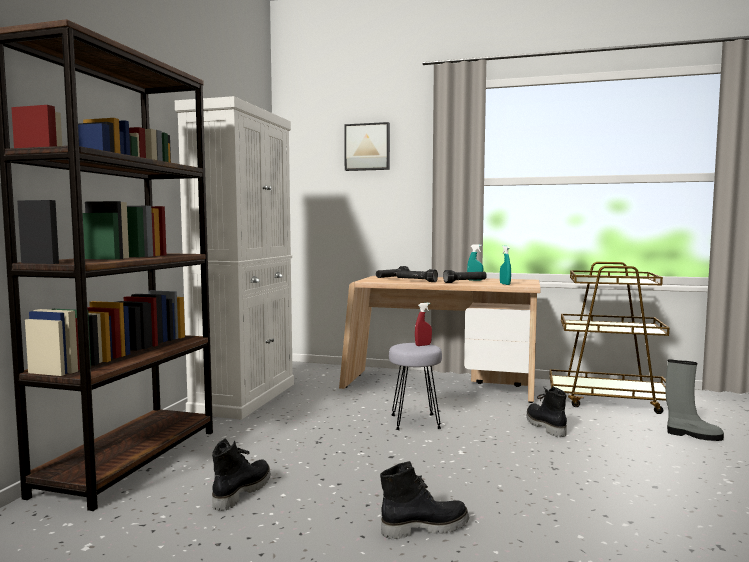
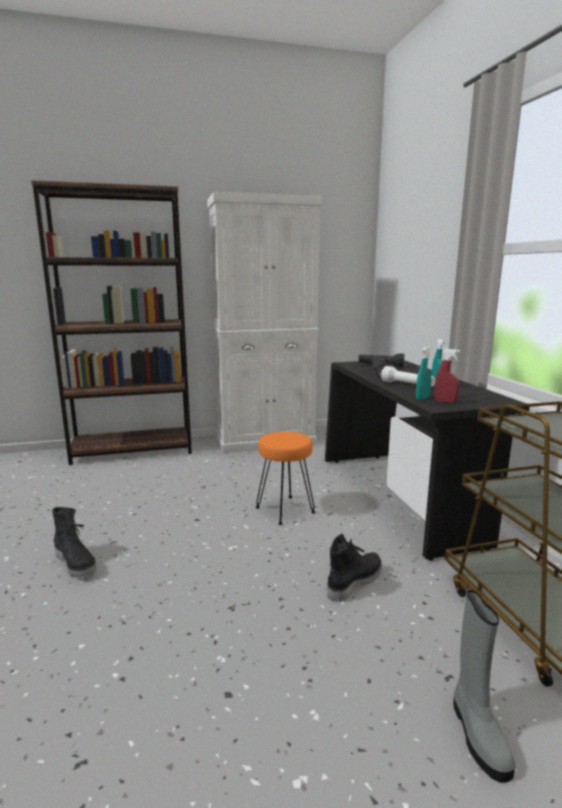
camera: 60 degrees right, 10 degrees up
(241, 492) = (107, 489): black boot -> none
(367, 147) = (429, 208): picture -> none
(414, 422) = (285, 509): grey stool -> orange stool
(423, 345) = (293, 439): red spray bottle -> red spray bottle (445, 402)
(439, 387) = (399, 498): beige desk -> black desk
(465, 282) = (407, 385): black flashlight -> white flashlight

